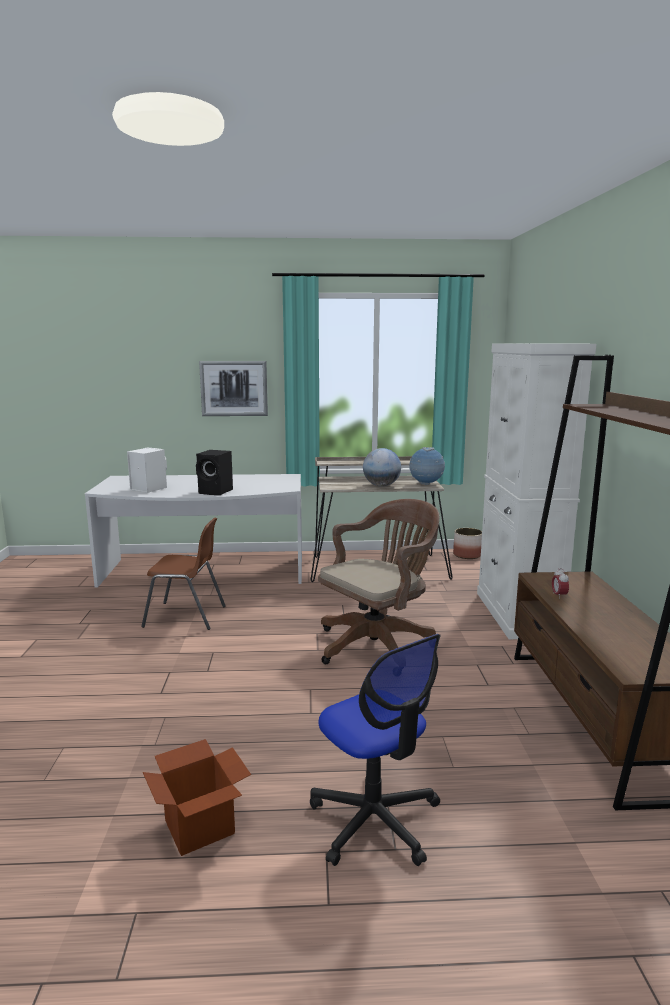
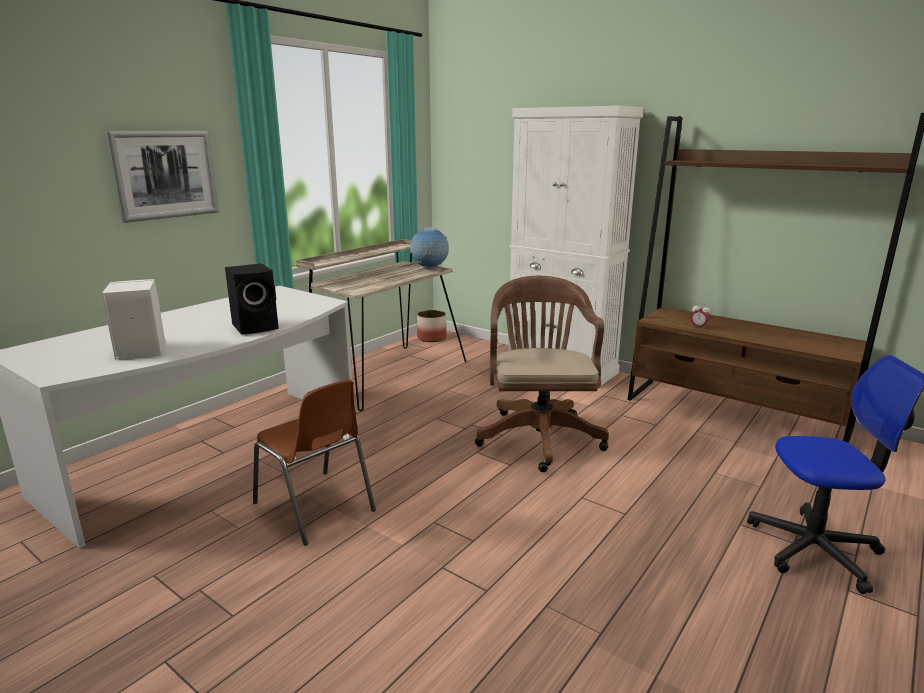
camera: 50 degrees left, 5 degrees up
(186, 616) = (315, 507): brown chair -> brown chair turned 90 degrees clockwise
(199, 827) = (781, 652): cardboard box -> none
(381, 486) = (398, 278): globe -> none

